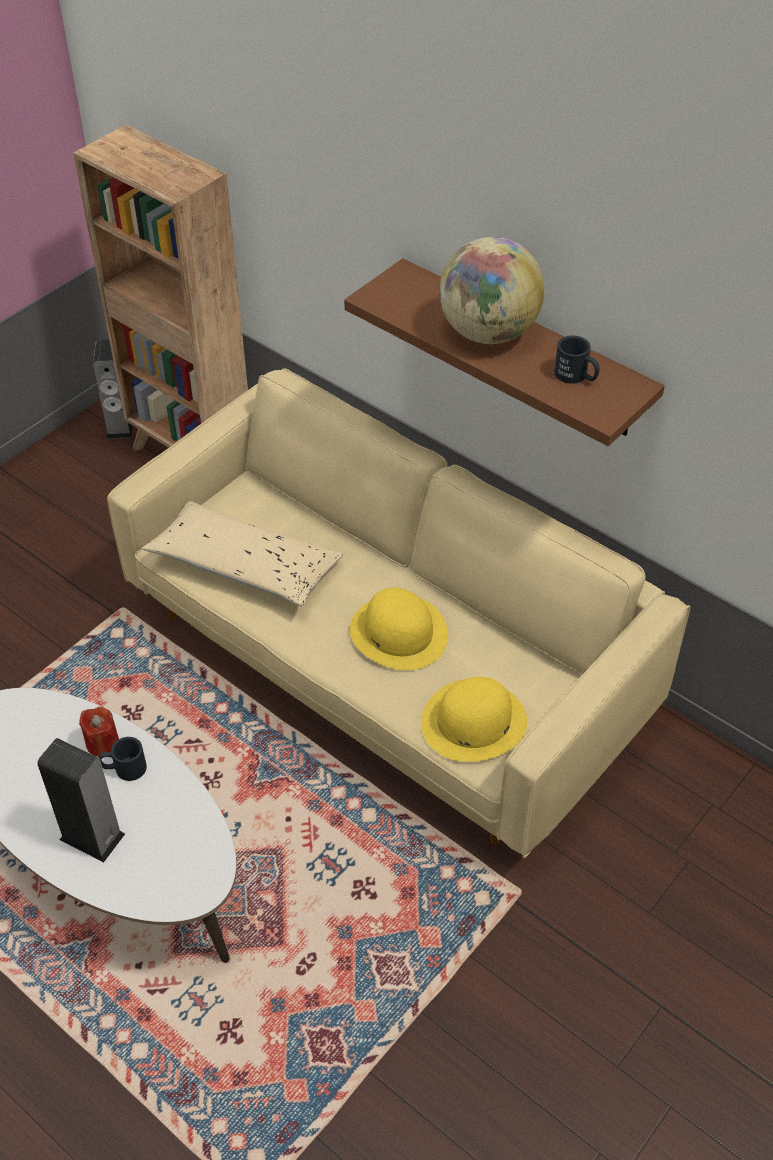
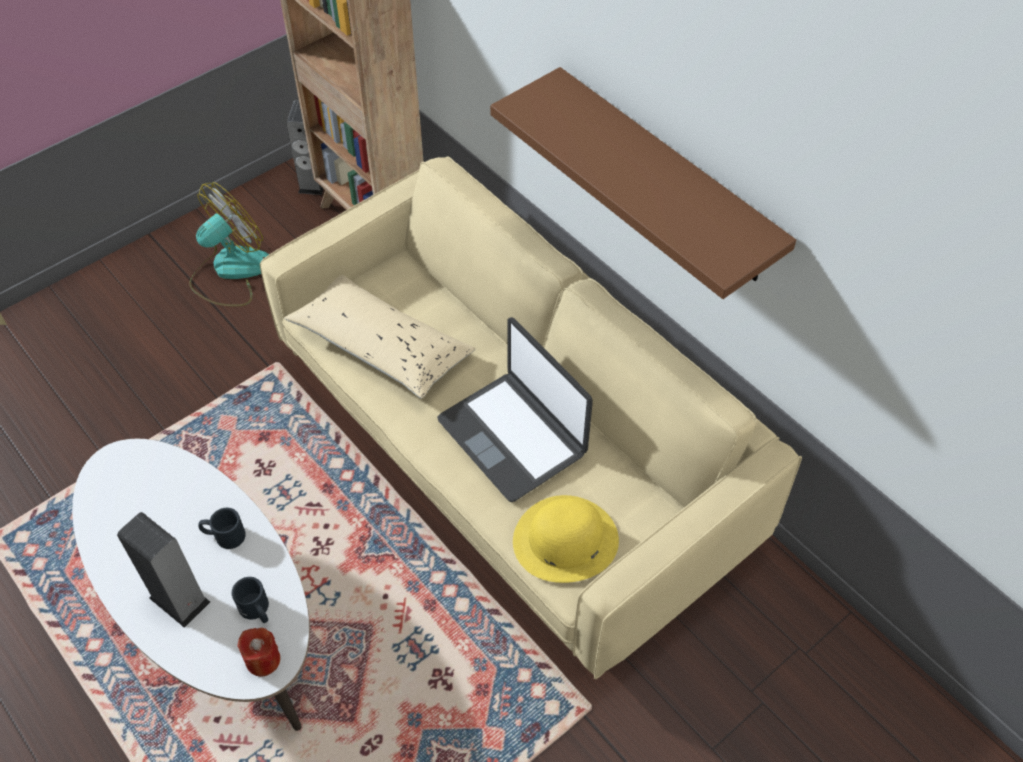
camera: 10 degrees right, 5 degrees up
(51, 524) = (230, 271): none -> fan
(102, 743) = (210, 506): red candle -> red candle (263, 660)
(399, 632) = (513, 436): yellow hat -> laptop
(488, 333) = (626, 158): globe -> none
(576, 376) = (706, 218): black mug -> black mug (257, 610)

